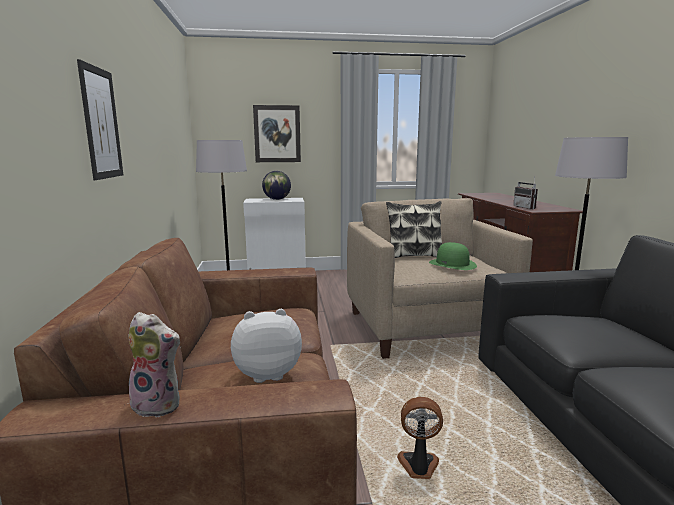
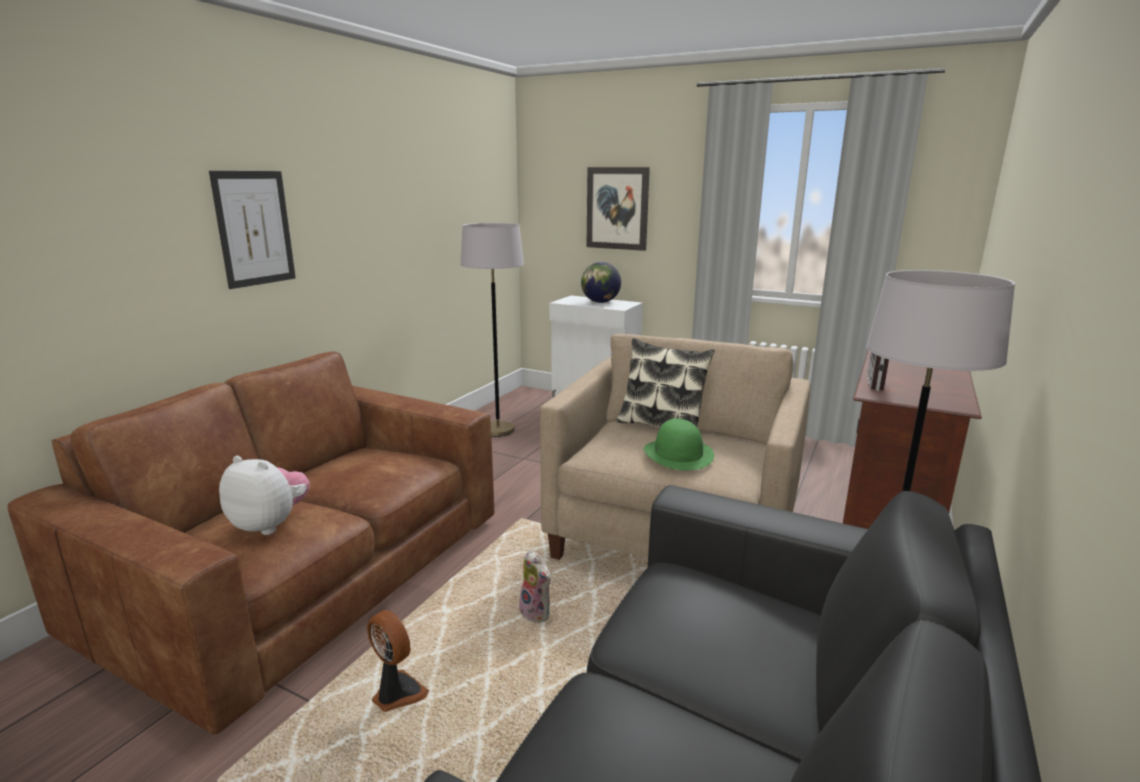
camera: 35 degrees right, 5 degrees up
(159, 404) = (97, 519): plush toy -> plush toy (537, 613)

